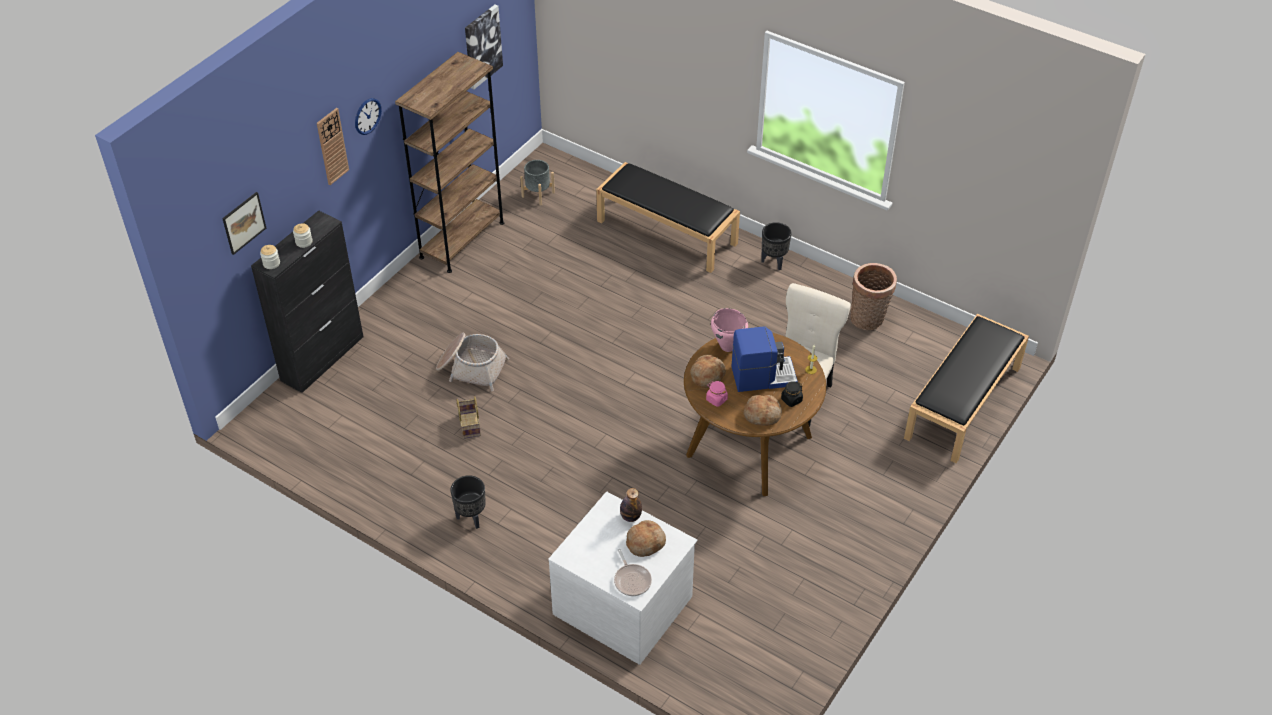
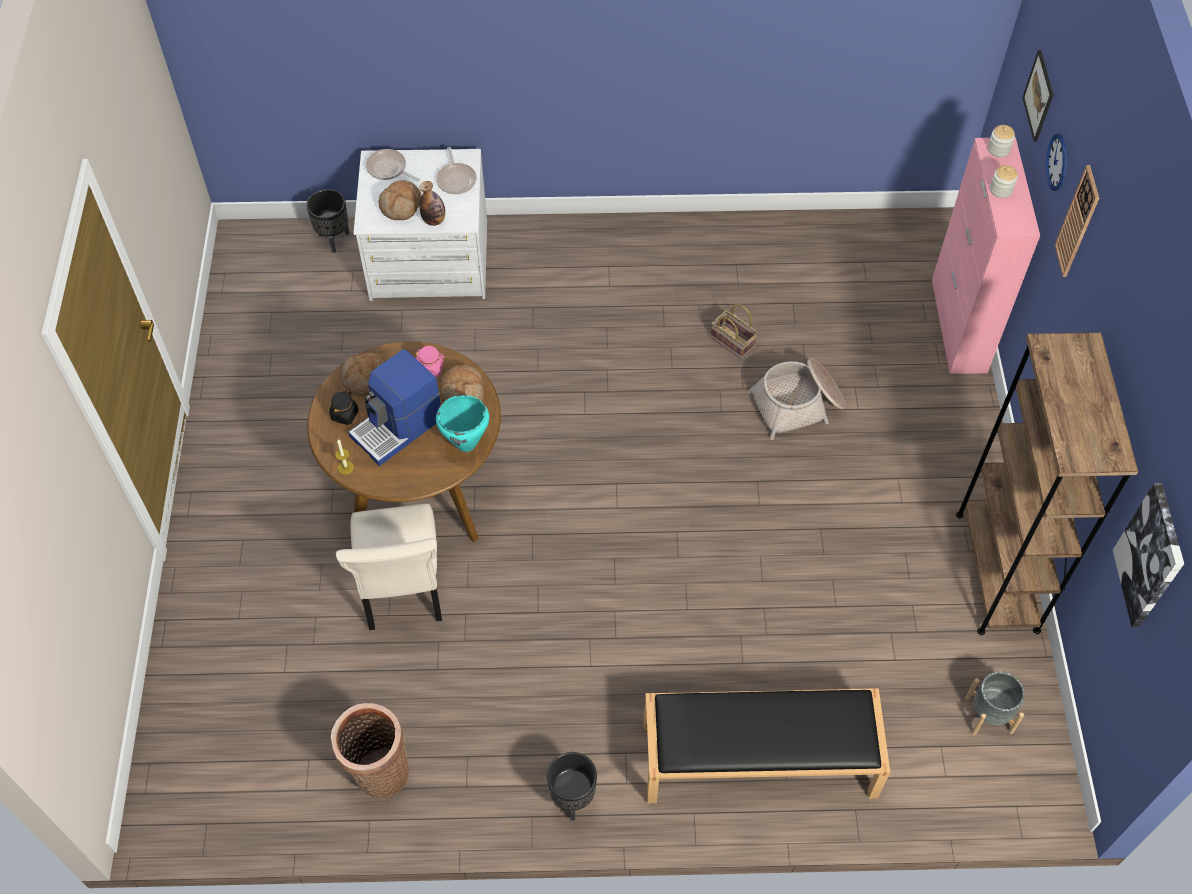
camera: 145 degrees right, 10 degrees up
(323, 358) = (958, 326): black cabinet -> pink cabinet
(367, 116) = (1096, 283): wall clock -> wall clock (1057, 162)
(471, 517) = (638, 258): black planter -> black planter (334, 240)
(588, 541) = (456, 179): none -> frying pan
(727, 346) = (466, 443): pink cooking pot -> turquoise cooking pot
(963, 403) = (185, 703): black bench -> none

